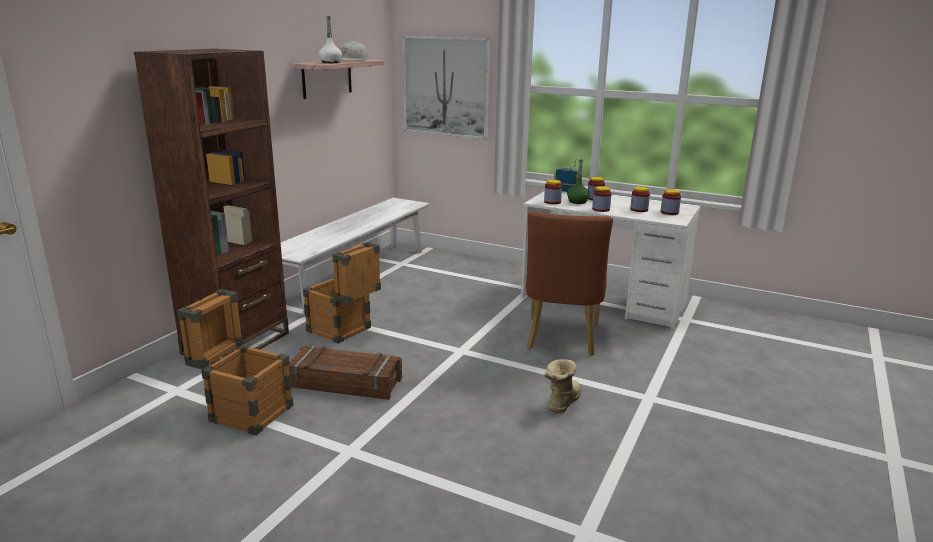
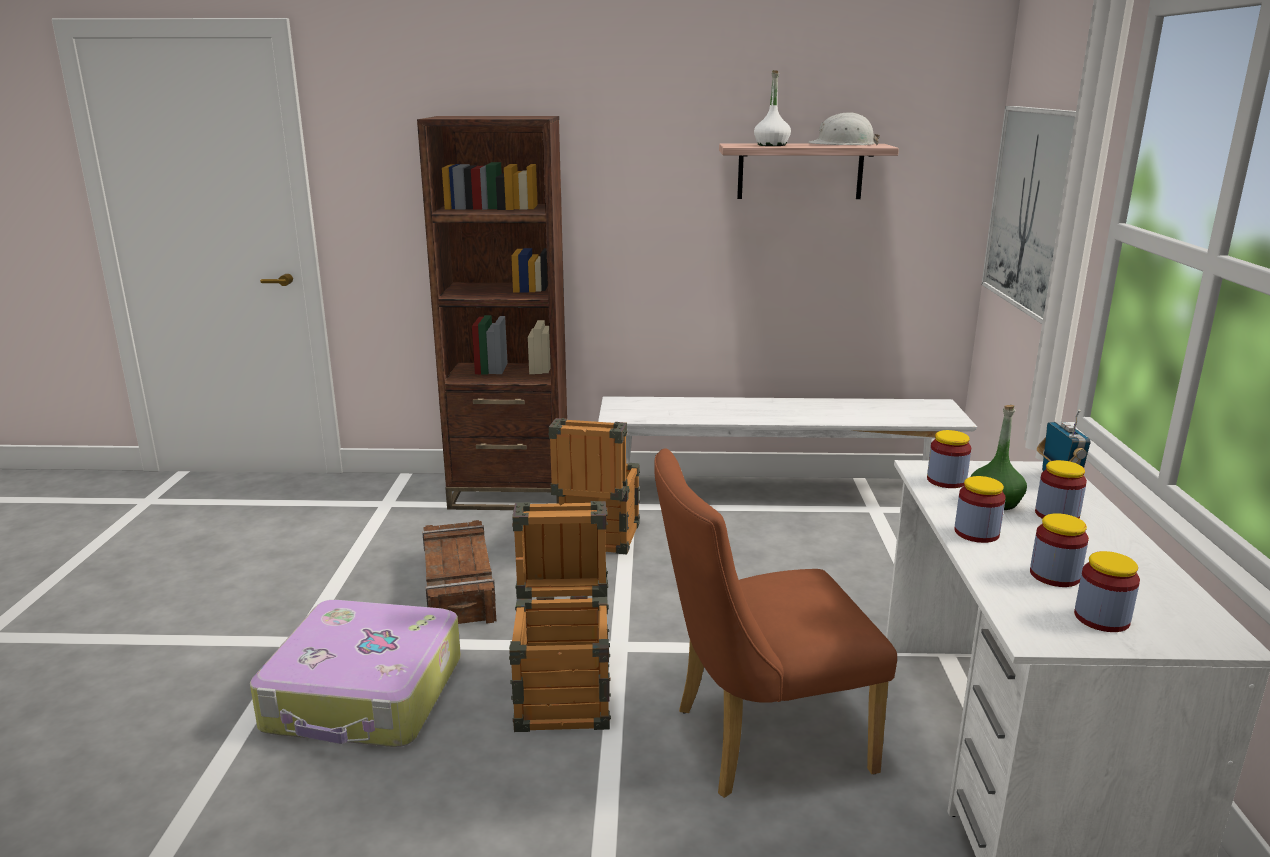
camera: 65 degrees right, 0 degrees up
(244, 411) = (361, 550): crate -> crate (564, 691)
(440, 432) = (365, 695): none -> suitcase
(561, 402) = (512, 795): boot -> none

